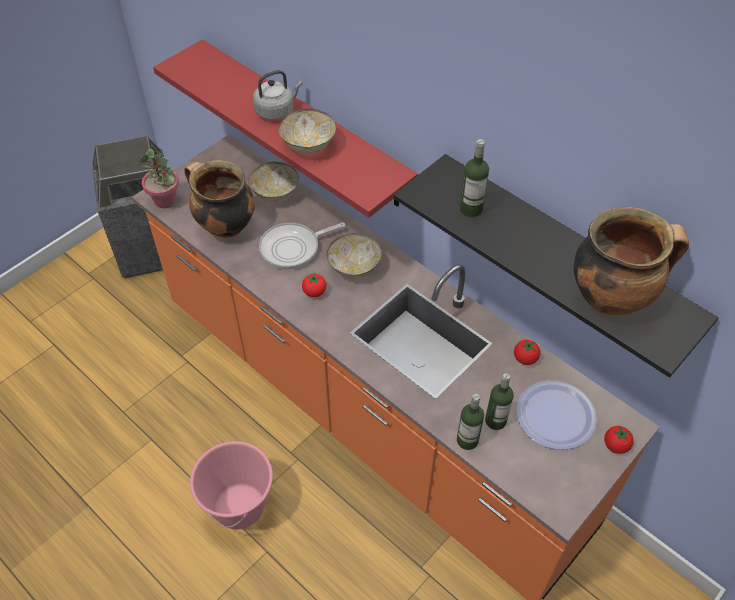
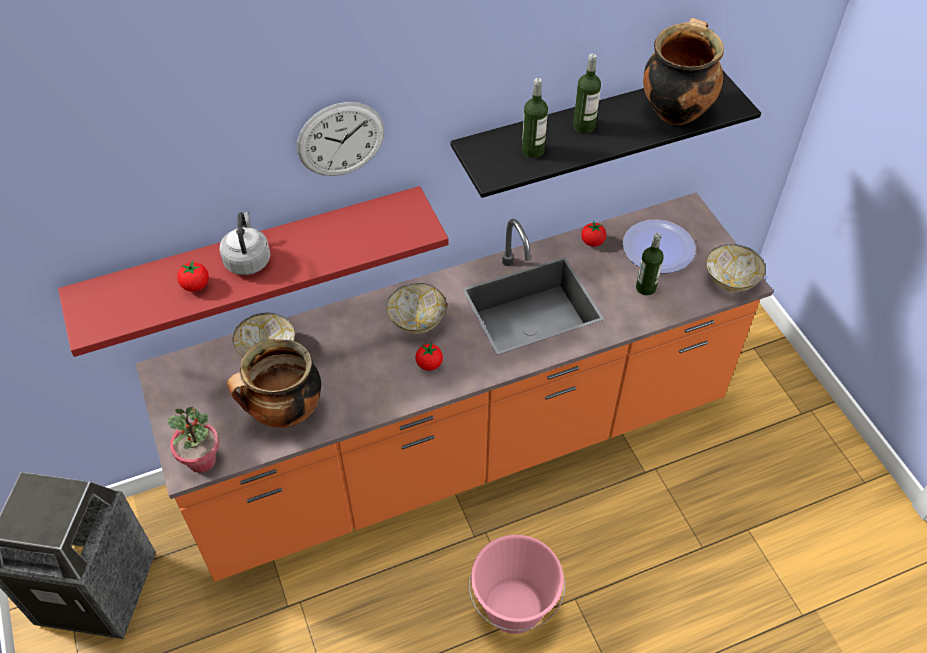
camera: 65 degrees left, 0 degrees up
(293, 248) = (358, 362): frying pan -> none
(308, 145) = (322, 251): bowl -> bowl (730, 280)
(367, 78) = (341, 139): none -> wall clock
(467, 440) = (656, 314): bottle -> bottle (584, 126)
(615, 445) = (702, 225): tomato -> tomato (196, 285)

